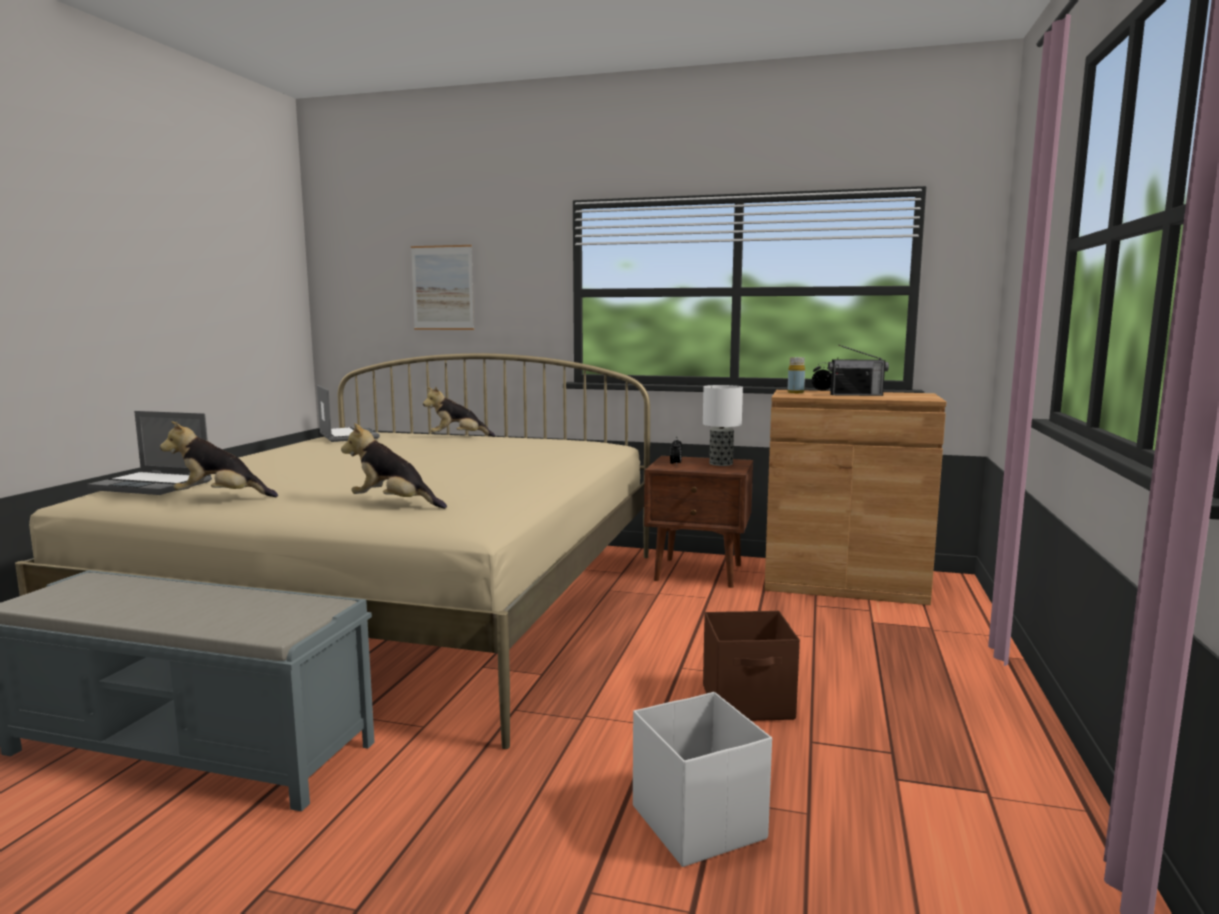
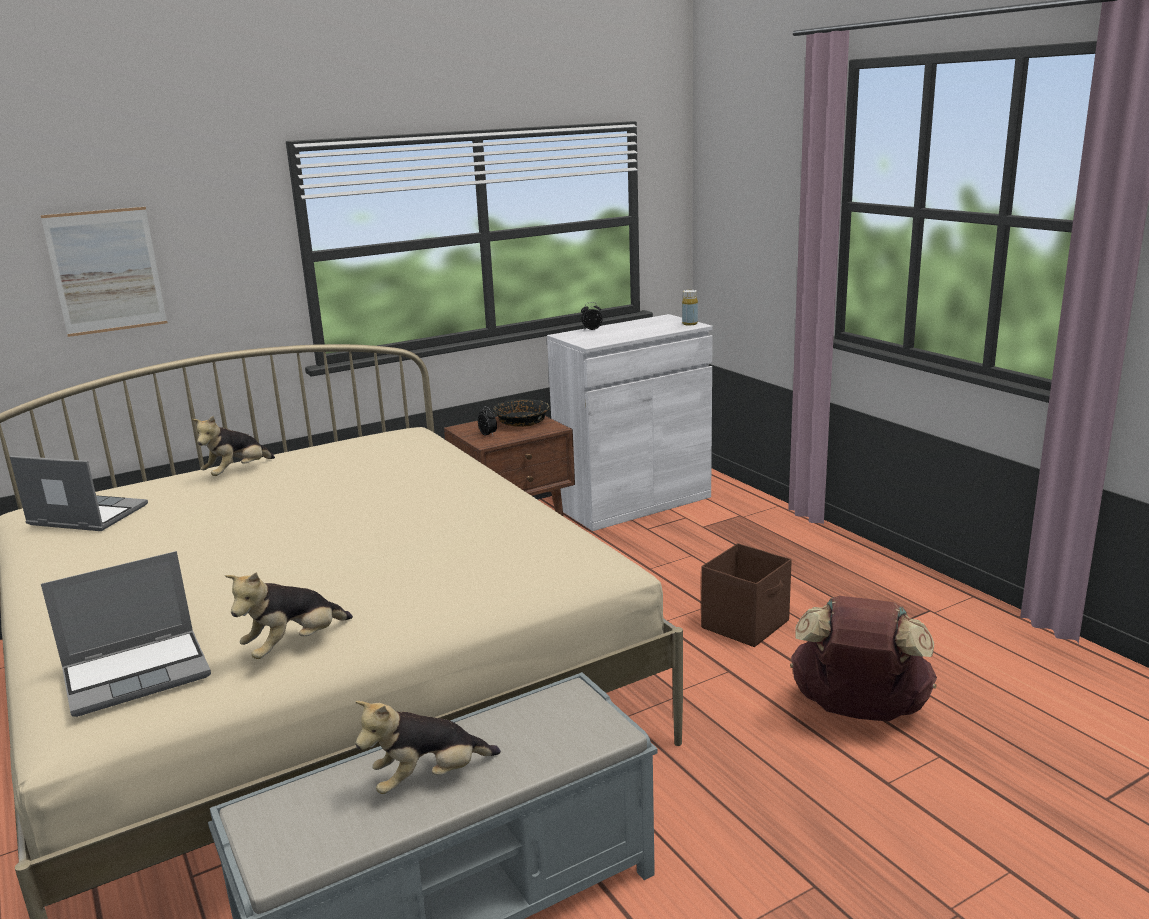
camera: 45 degrees left, 10 degrees up
(394, 504) = (493, 574): plush toy -> plush toy (429, 779)
(698, 821) = (858, 711): white storage box -> brown backpack
(721, 464) = (522, 422): table lamp -> black bowl
(795, 392) = (581, 337): yellow bottle -> yellow bottle (689, 324)
(844, 584) = (633, 502): brown cabinet -> white cabinet
(856, 395) = (633, 330): radio -> none

